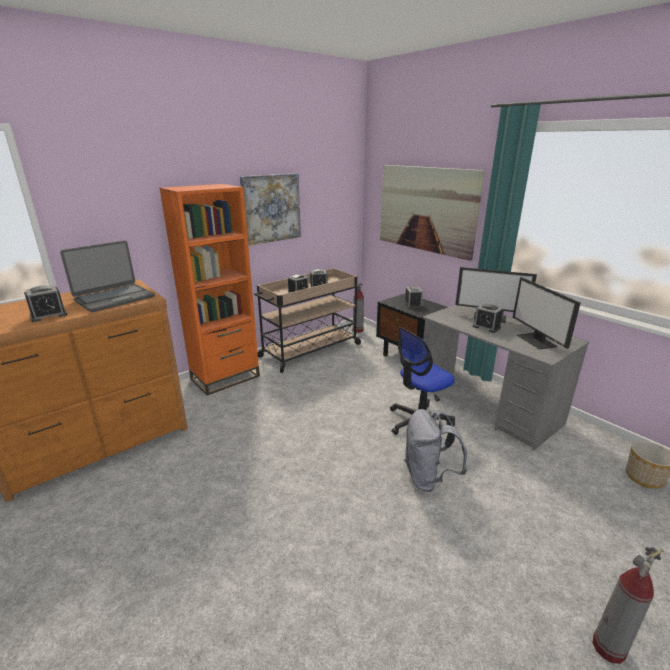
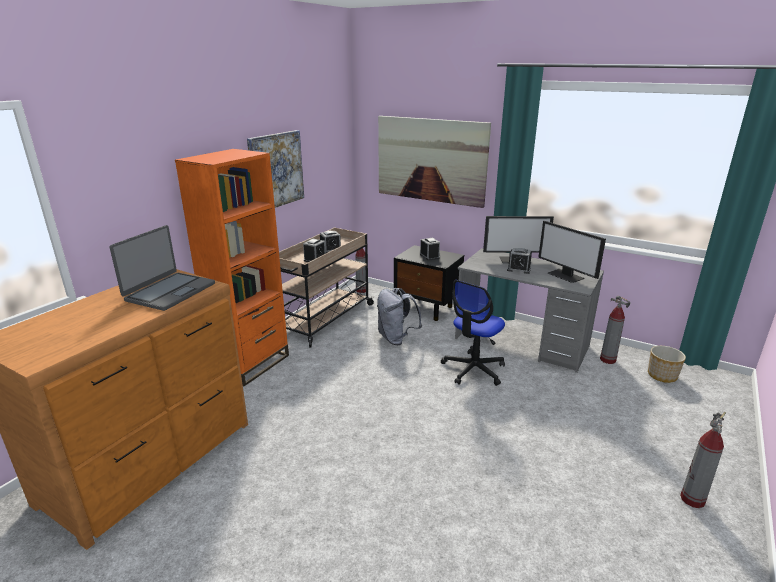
camera: 20 degrees left, 0 degrees up
(48, 315) = (116, 322): alarm clock -> none
(428, 478) = (508, 414): grey backpack -> grey backpack (396, 339)
(580, 444) = (607, 360): none -> fire extinguisher

